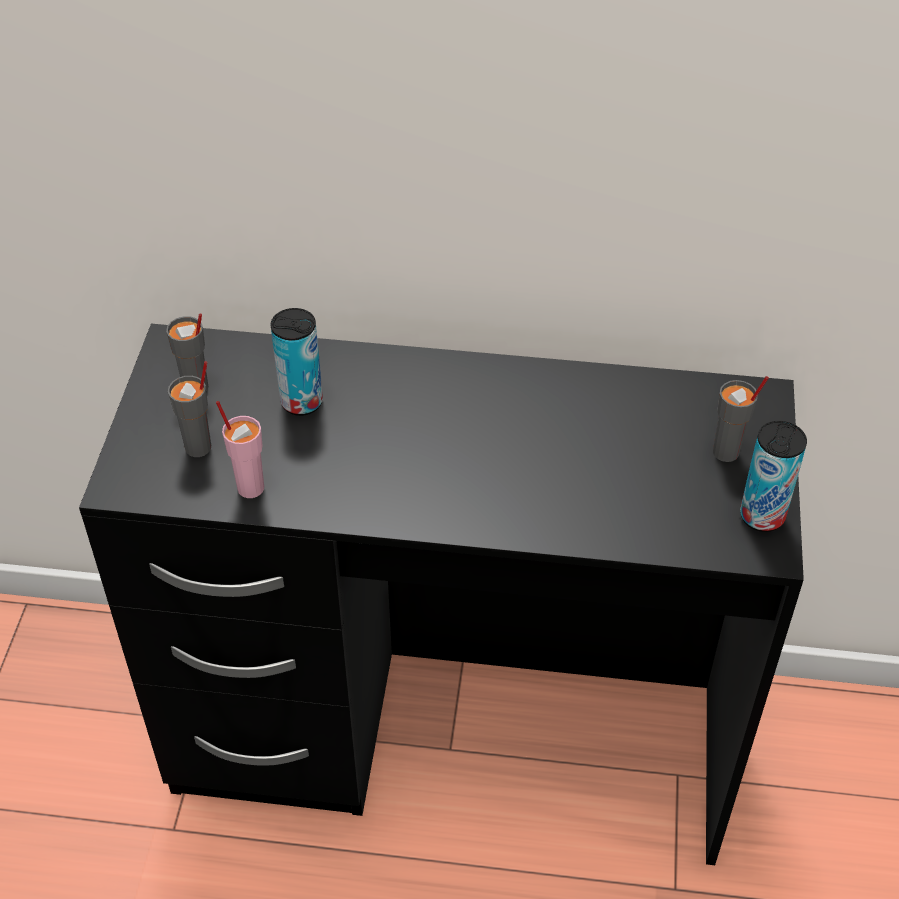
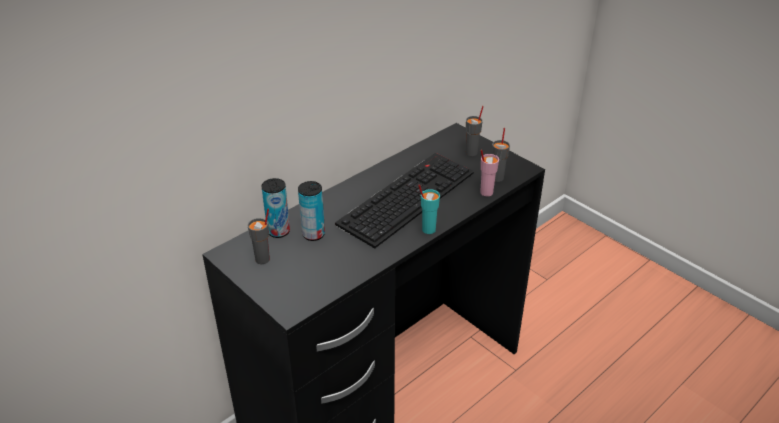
camera: 50 degrees left, 10 degrees down
(199, 447) = (300, 275): grey cup -> grey cup (497, 177)
(250, 487) = (342, 272): pink cup -> pink cup (486, 192)
(451, 522) = (428, 229): none -> turquoise cup
(505, 446) = (406, 197): none -> keyboard
(762, 516) = (509, 161): can -> can (278, 231)

